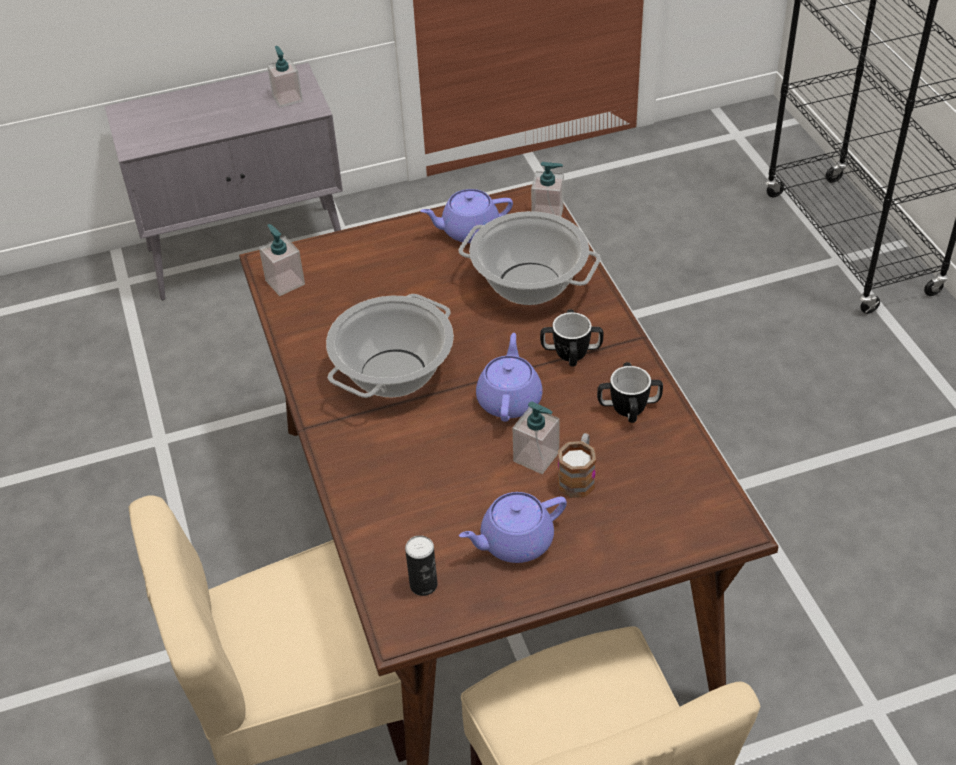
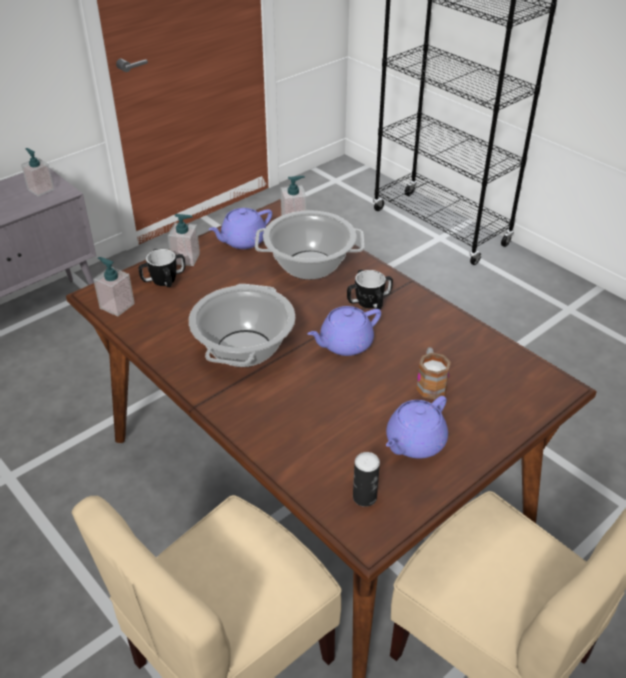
camera: 25 degrees left, 5 degrees down
(509, 399) = (344, 344): purple teapot -> purple teapot turned 105 degrees counterclockwise
(536, 457) = (390, 378): soap dispenser -> soap dispenser (186, 258)
(629, 407) = (433, 327): mug -> mug (164, 280)

